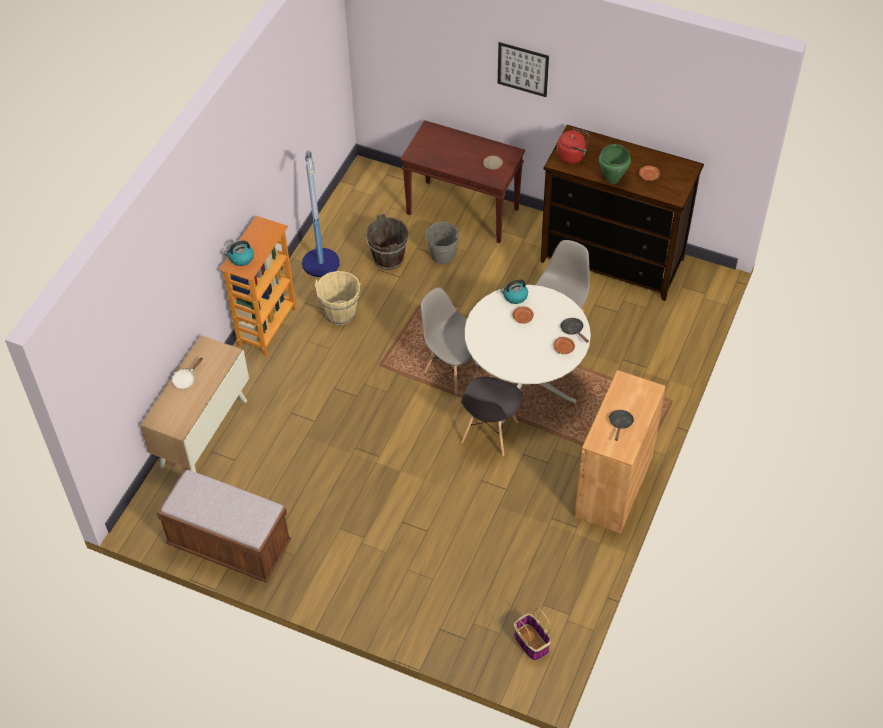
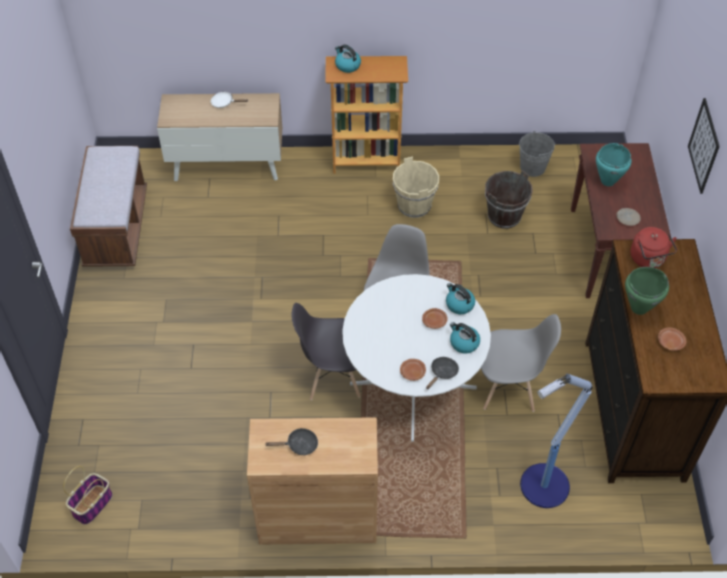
camera: 65 degrees right, 0 degrees up
(321, 264) = (464, 170): floor lamp -> floor lamp (543, 487)
(442, 255) = (538, 256): grey bucket -> grey bucket (532, 167)
(448, 159) = (607, 181): none -> turquoise cooking pot
(552, 307) = (463, 343): none -> kettle

